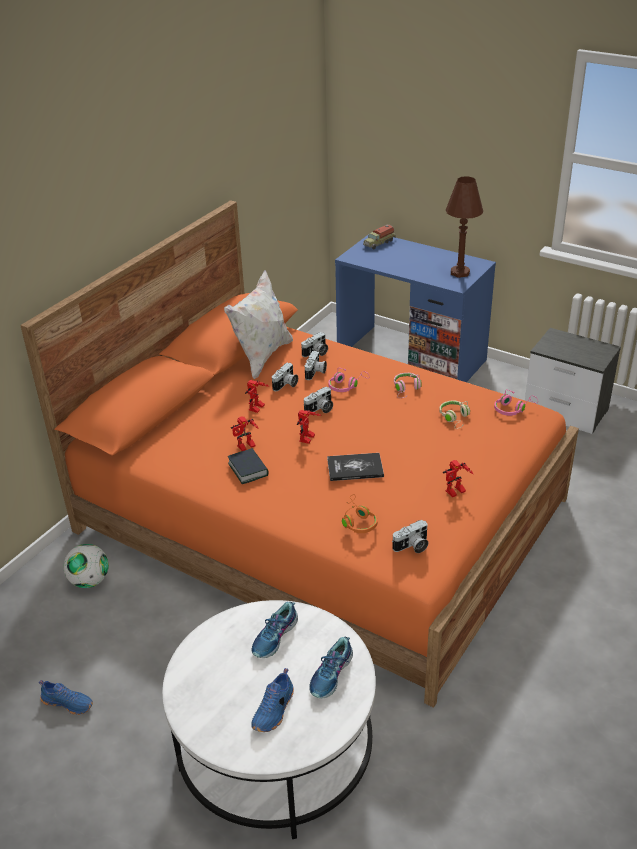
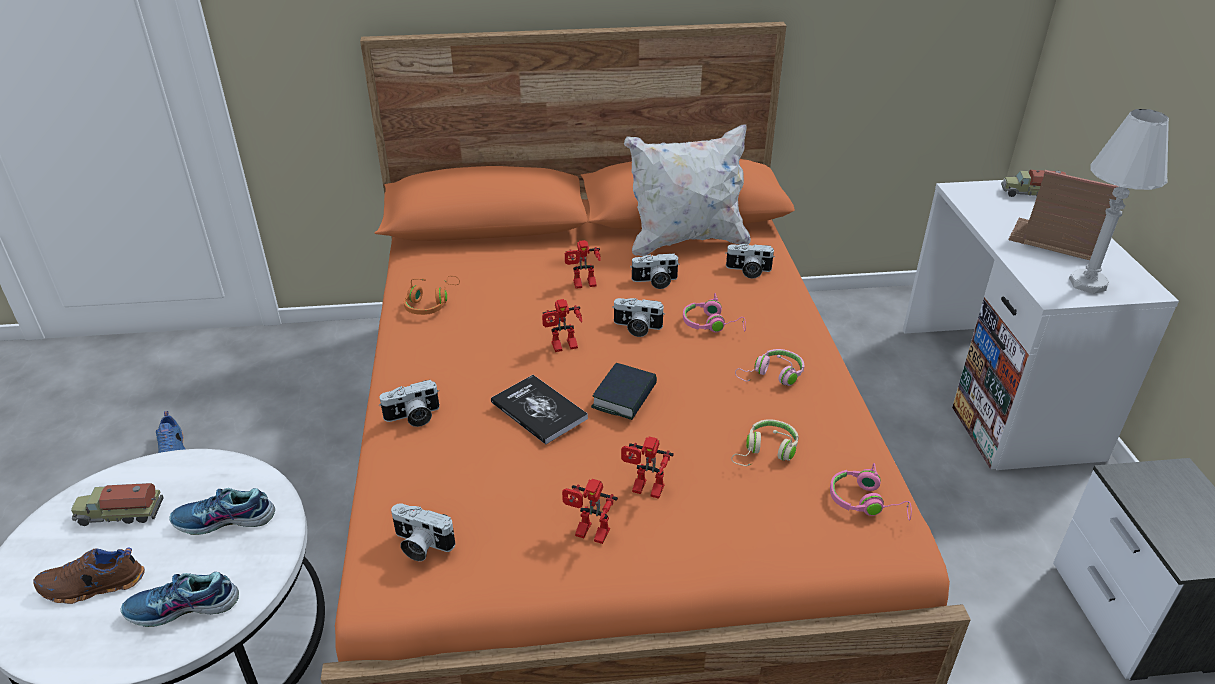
camera: 50 degrees right, 0 degrees up
(90, 581) = (348, 370): football -> none
(219, 683) = (120, 514): none -> toy truck
(246, 447) = (499, 312): toy robot -> toy robot (644, 490)
(248, 469) = (459, 333): book -> book (624, 397)
(274, 710) = (93, 586): blue shoe -> brown shoe
(316, 372) = (708, 290): camera -> camera (413, 417)
(357, 521) = (429, 465): orange headphones -> orange headphones (431, 303)
(411, 358) = (997, 390): blue desk -> white desk
(421, 260) = (1056, 239): none -> toy house
(460, 273) = (1087, 283): brown table lamp -> white table lamp

